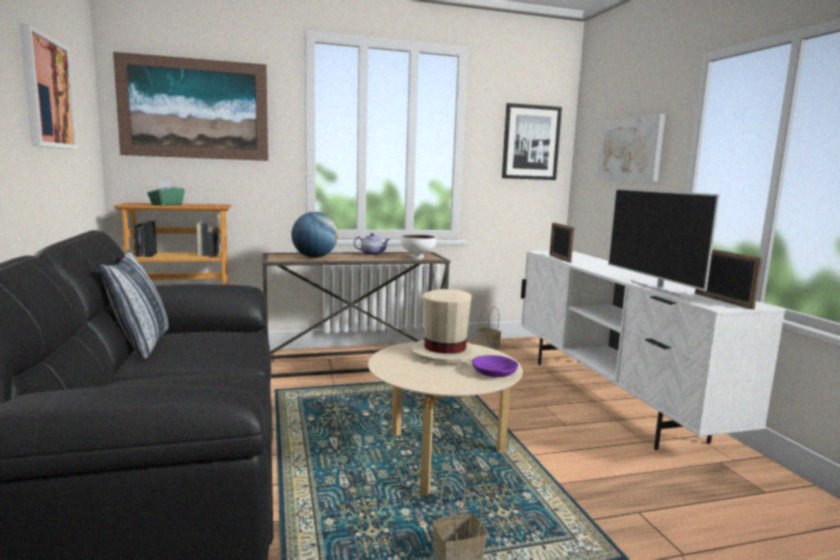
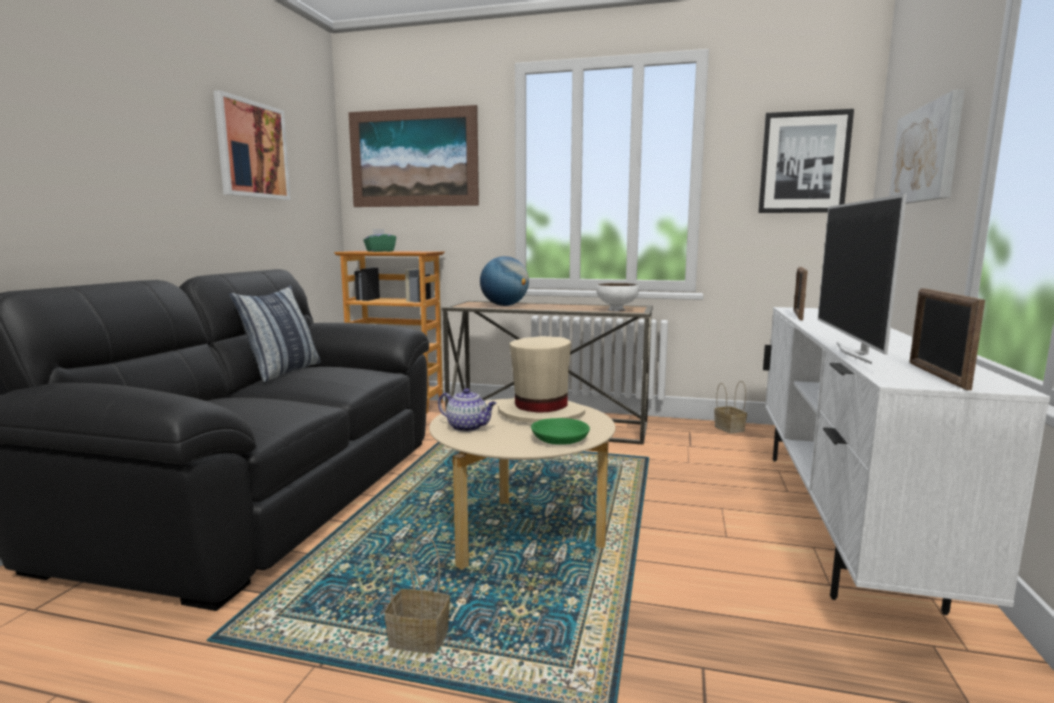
camera: 30 degrees right, 0 degrees up
(372, 254) = (572, 305): teapot -> teapot (468, 427)
(493, 373) = (559, 439): purple bowl -> green bowl

